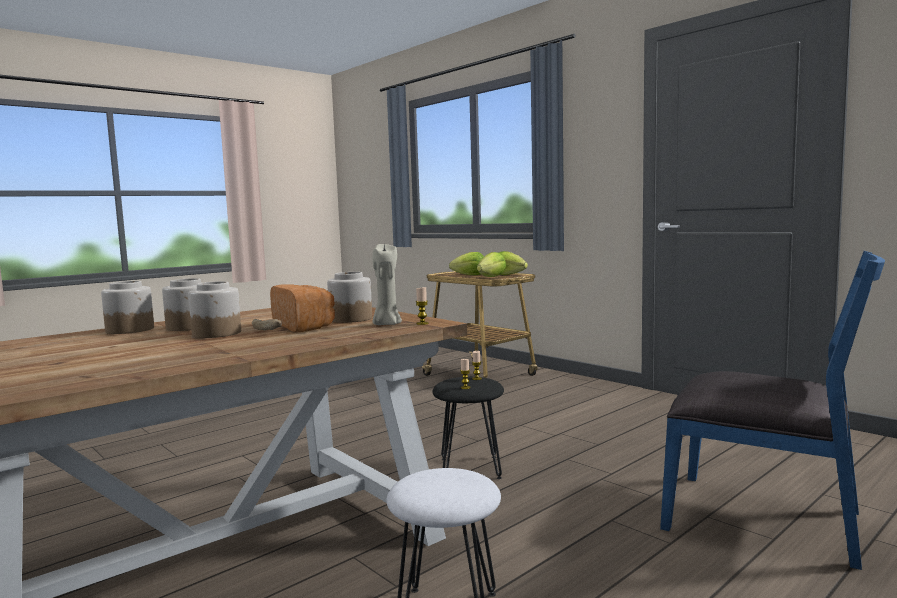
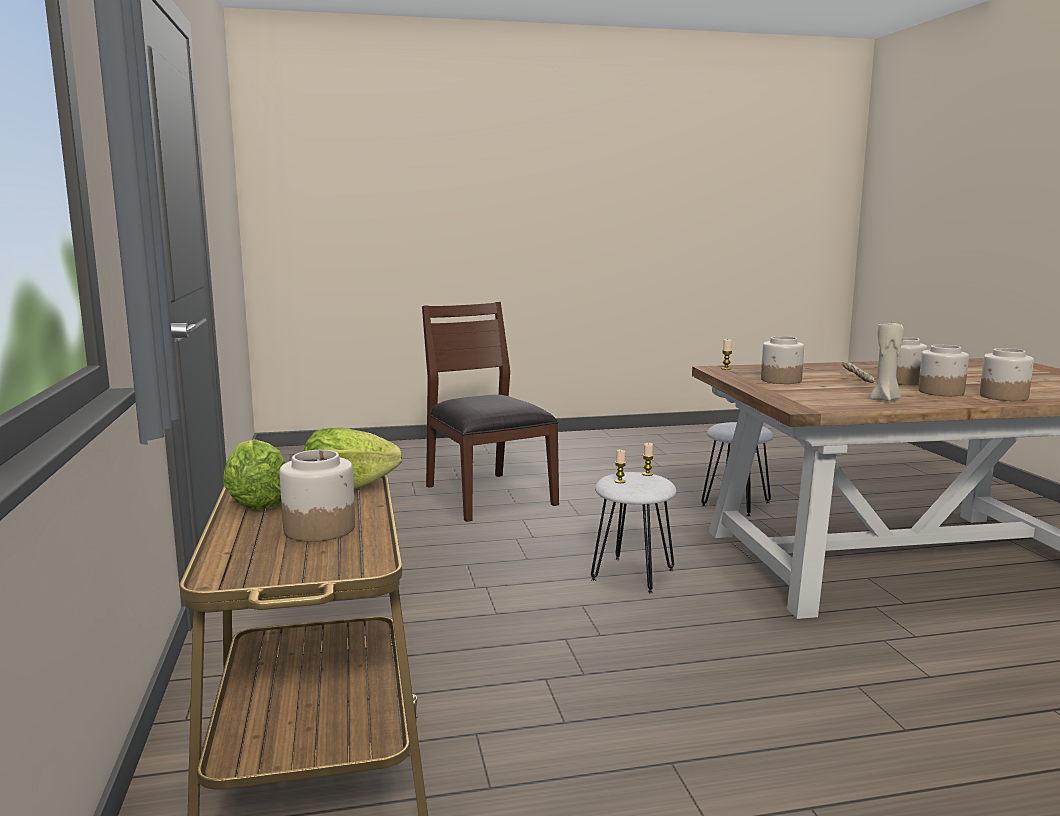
camera: 150 degrees left, 5 degrees up
(305, 326) = (824, 379): bread -> none
(386, 324) = (754, 371): beige candle -> beige candle (885, 400)
(470, 275) = (319, 528): lettuce -> jar
(471, 468) = (632, 574): black stool -> white stool
(763, 518) = (487, 495): blue chair -> brown chair

